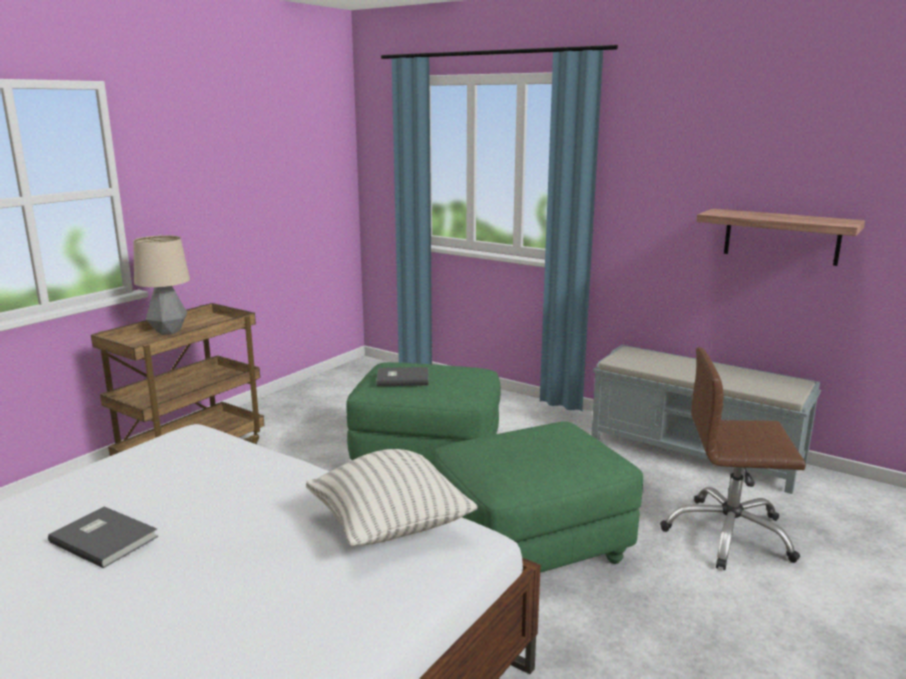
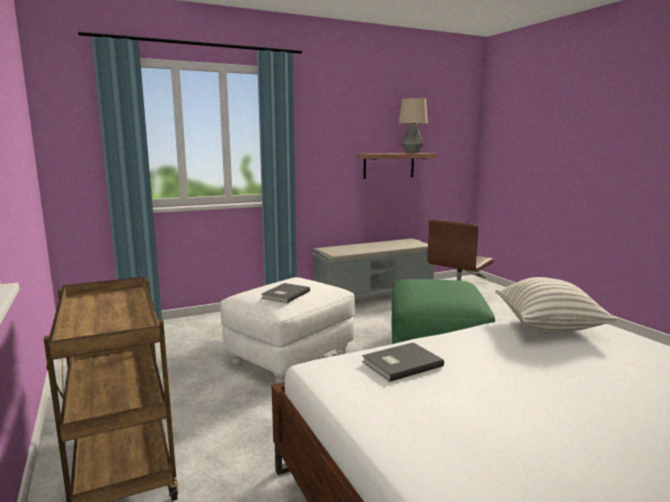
camera: 60 degrees left, 5 degrees down
(105, 538) = (535, 420): grey book -> grey book (400, 363)
(169, 331) = (92, 317): table lamp -> table lamp (412, 153)
(427, 459) = (290, 358): green ottoman -> white ottoman

